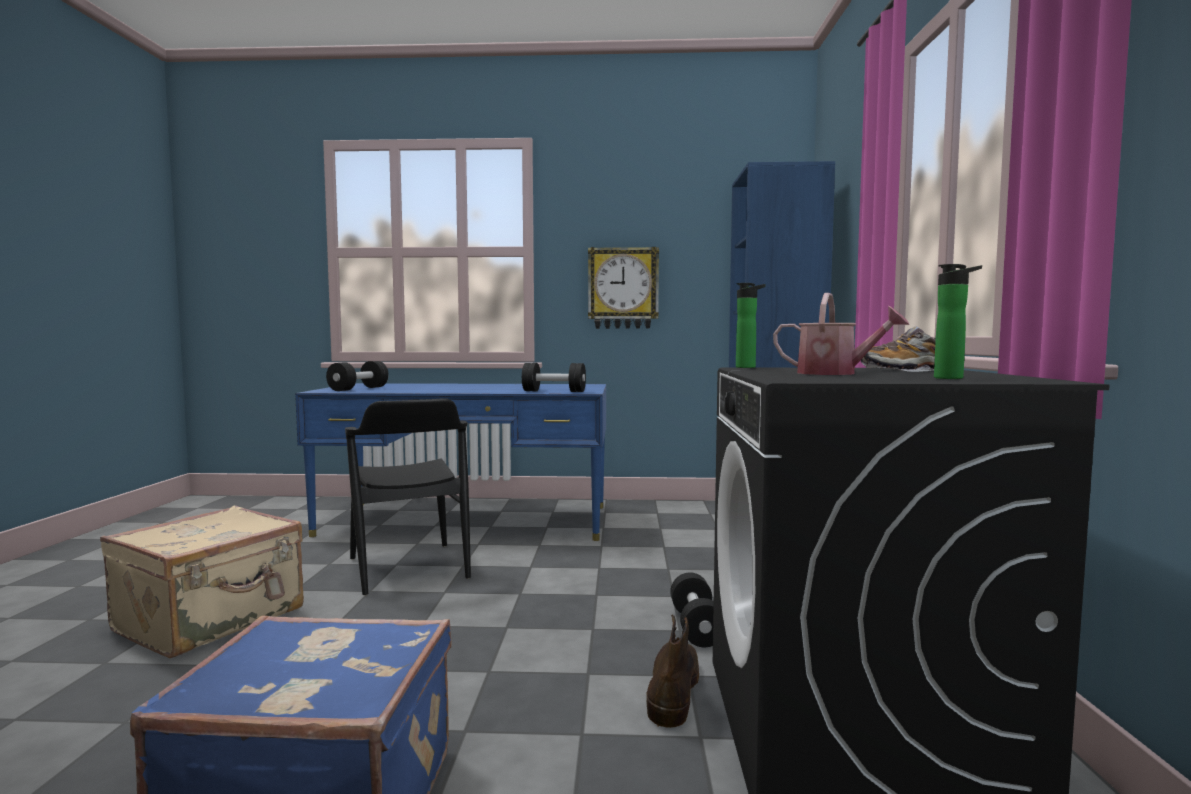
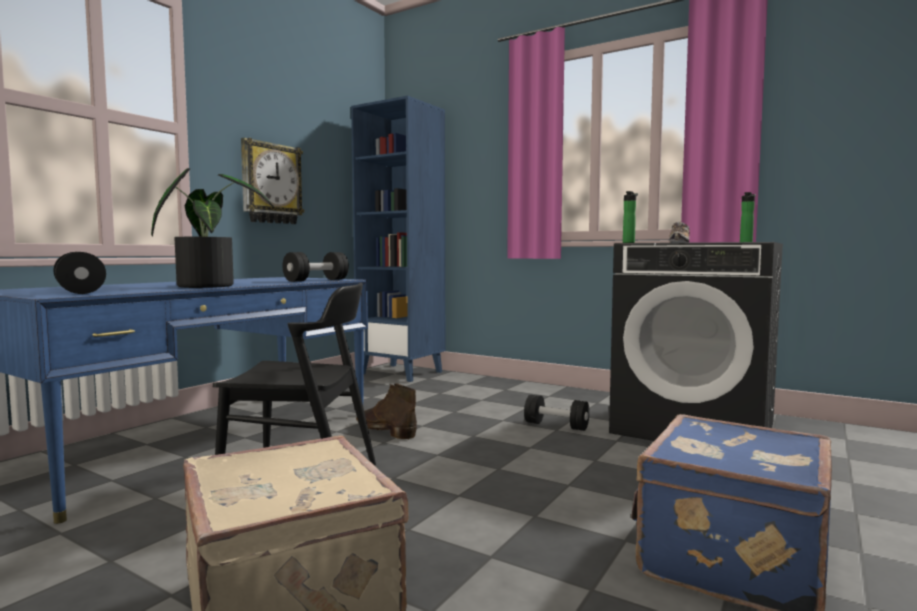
camera: 60 degrees left, 0 degrees up
(443, 390) = (209, 286): none -> potted plant
(673, 689) = (630, 446): brown boot -> brown boot (385, 430)
(835, 373) = (702, 242): watering can -> none

